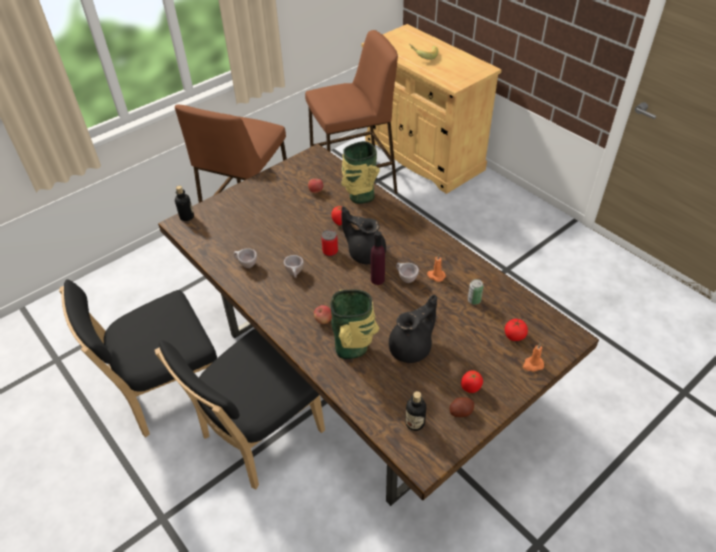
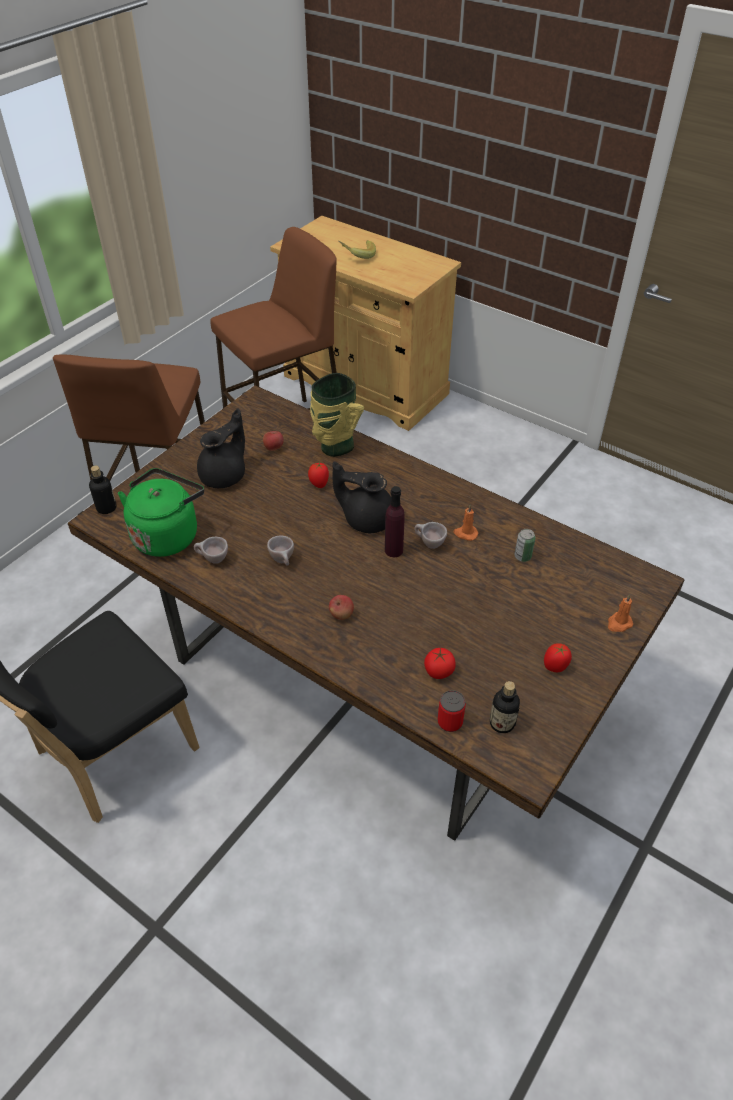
camera: 15 degrees left, 0 degrees up
(221, 242) = (167, 534): none -> green kettle
(258, 437) = (255, 789): black chair -> none
(330, 251) = (320, 524): can -> can (450, 722)
(353, 348) = (392, 643): vase -> none
(412, 348) = (466, 630): black teapot -> black teapot (225, 476)
(461, 411) = (553, 697): potato -> none
(514, 336) = (585, 592): tomato -> tomato (438, 671)

